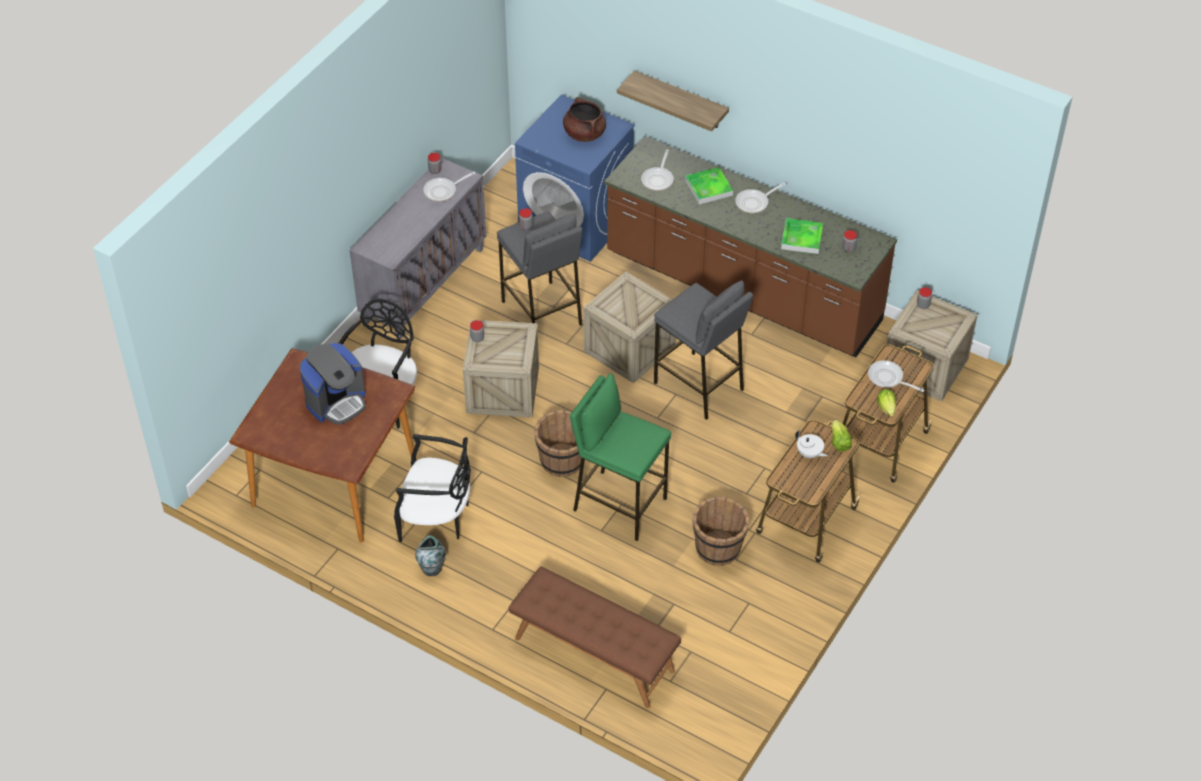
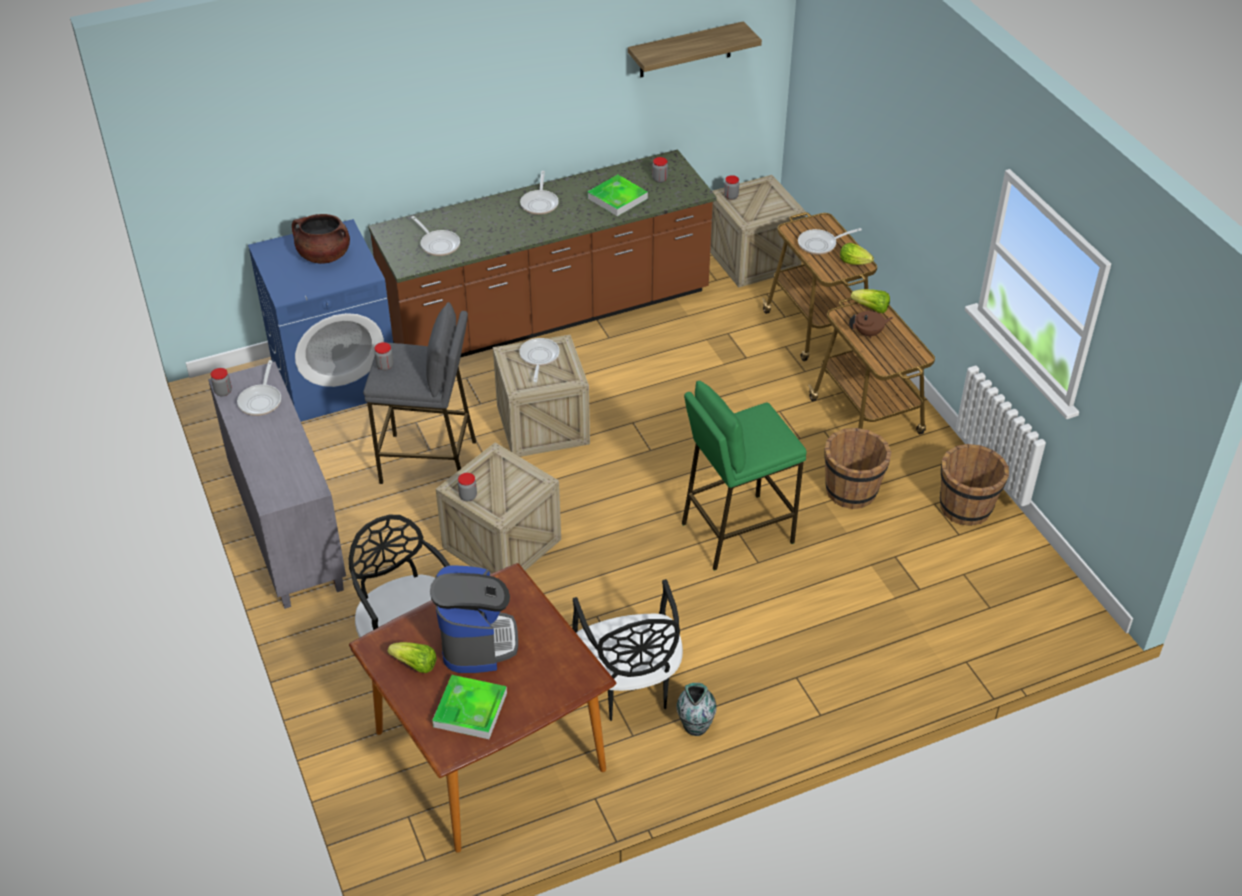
camera: 55 degrees left, 5 degrees down
(297, 385) = (415, 665): none -> lettuce
(436, 518) = (628, 686): black chair -> black chair turned 120 degrees clockwise
(562, 461) = (641, 546): brown bucket -> brown bucket (966, 508)
(593, 655) = (915, 649): brown bench -> none
(637, 299) = (539, 358): none -> frying pan
(680, 100) = (403, 151): shelf -> shelf (685, 50)
(699, 386) = (638, 402): grey stool -> none
(708, 188) = (488, 220): tray -> tray (470, 710)
(809, 454) = (868, 333): white teapot -> brown teapot

